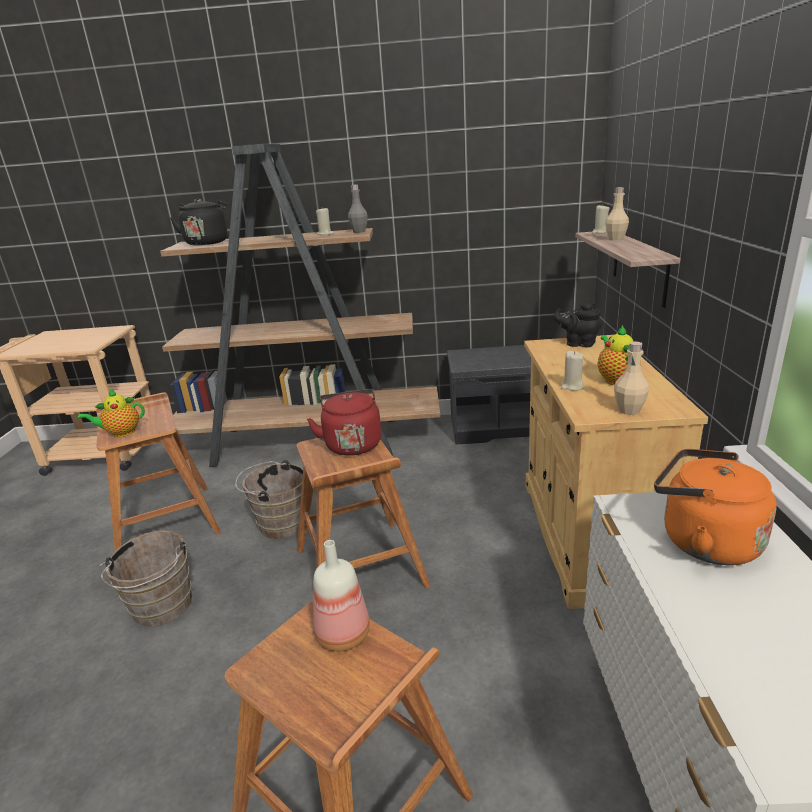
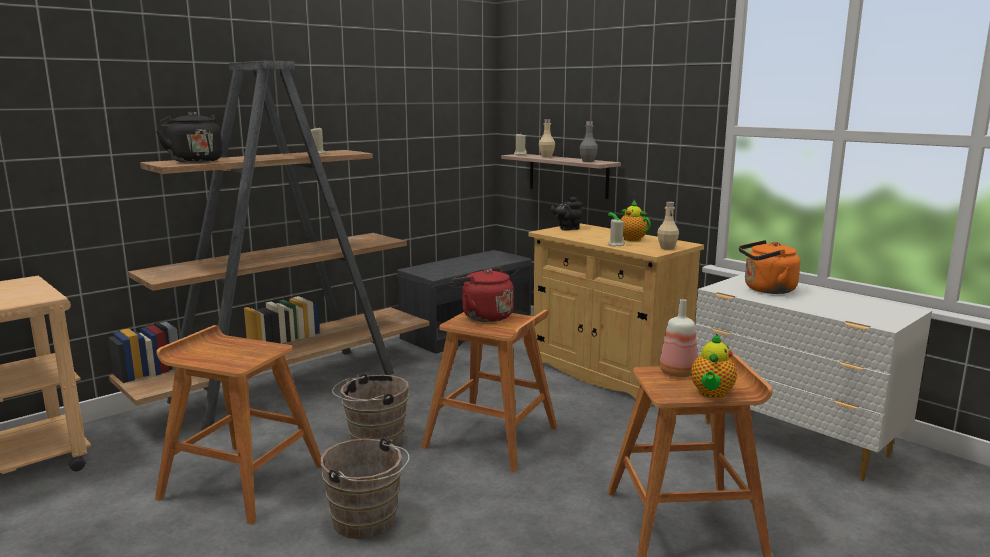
camera: 45 degrees left, 10 degrees down
(121, 433) = (236, 360): teapot -> teapot (711, 394)
(359, 231) = (347, 151): grey bottle -> grey bottle (588, 161)

